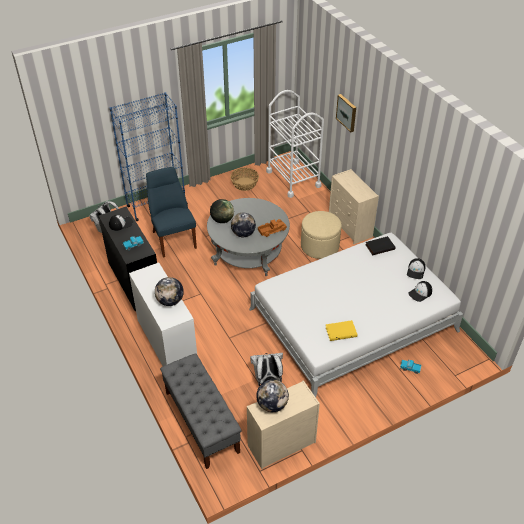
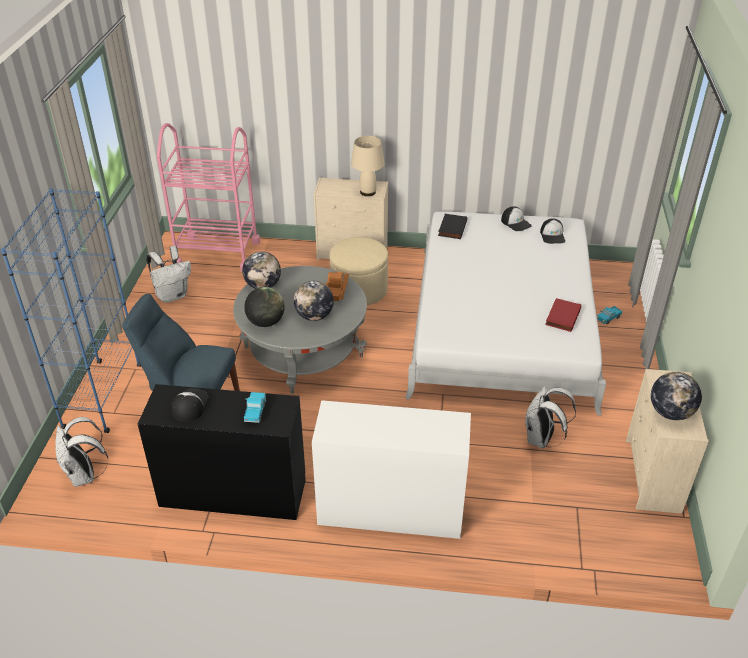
camera: 55 degrees left, 5 degrees down
(170, 301) = (416, 421): globe -> globe (263, 286)
(201, 421) = (566, 538): grey bench -> none
(244, 184) = (173, 295): basket -> white backpack
(293, 179) = (217, 253): white cart -> pink cart
(341, 331) = (562, 316): yellow book -> red book
(347, 112) = (289, 100): picture -> none
(358, 194) = (368, 192): none -> beige table lamp

